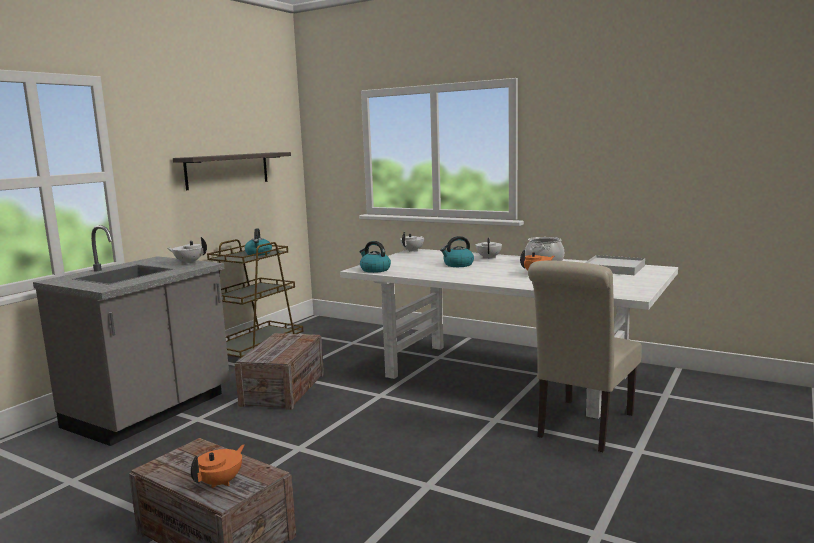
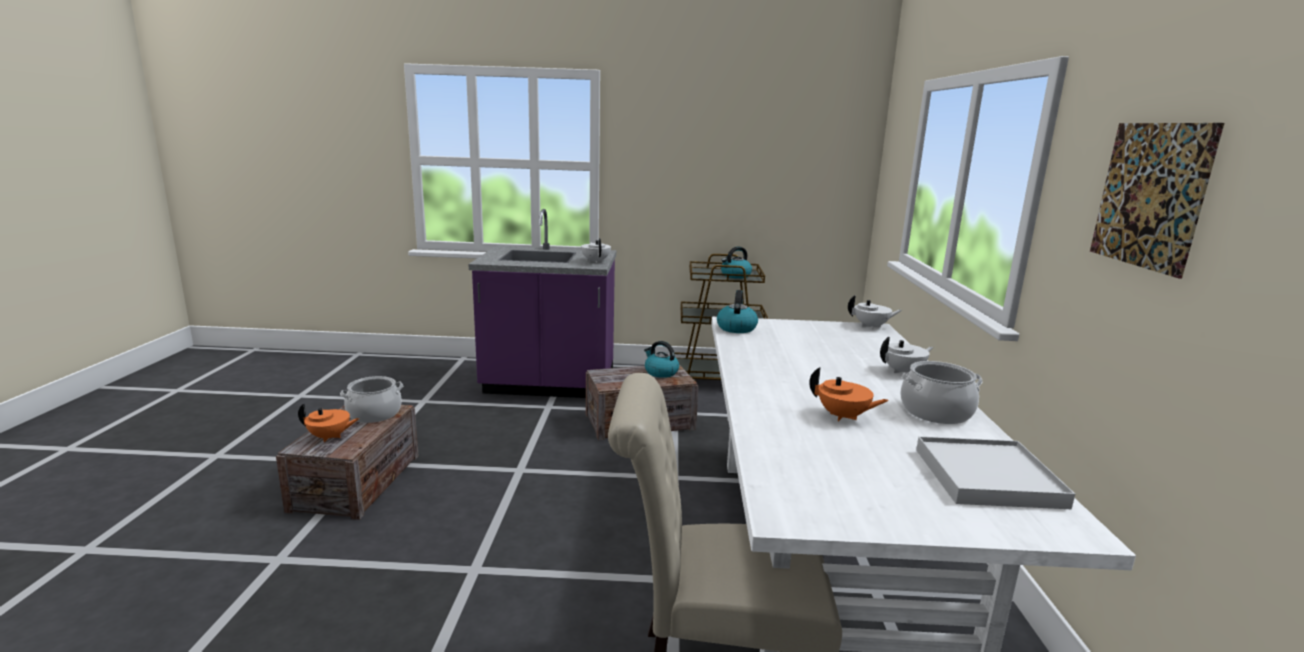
camera: 60 degrees right, 5 degrees up
(150, 411) = (549, 385): grey counter -> purple counter
(194, 457) = (374, 414): none -> cooking pot
(227, 170) = (743, 175): shelf -> none
(458, 265) = (825, 361): kettle -> kettle (660, 372)
(601, 137) = (1150, 195): none -> picture

